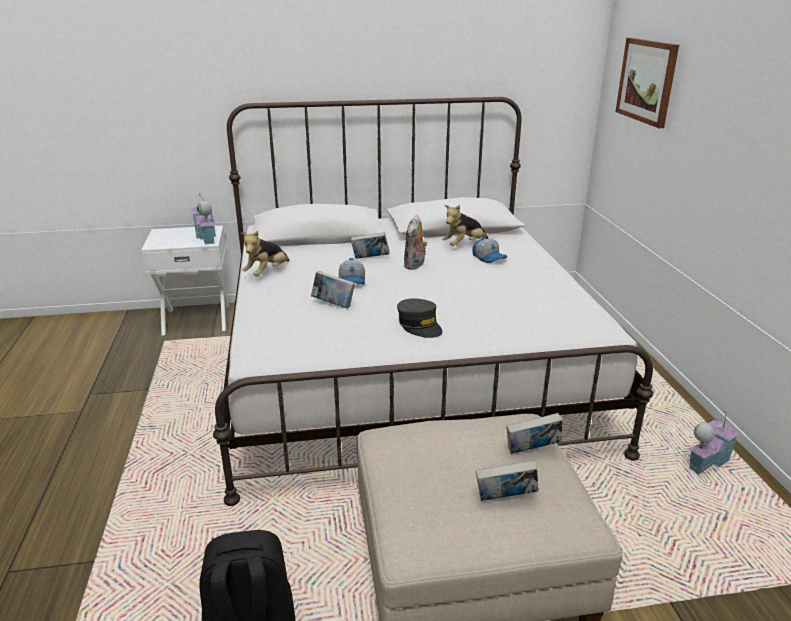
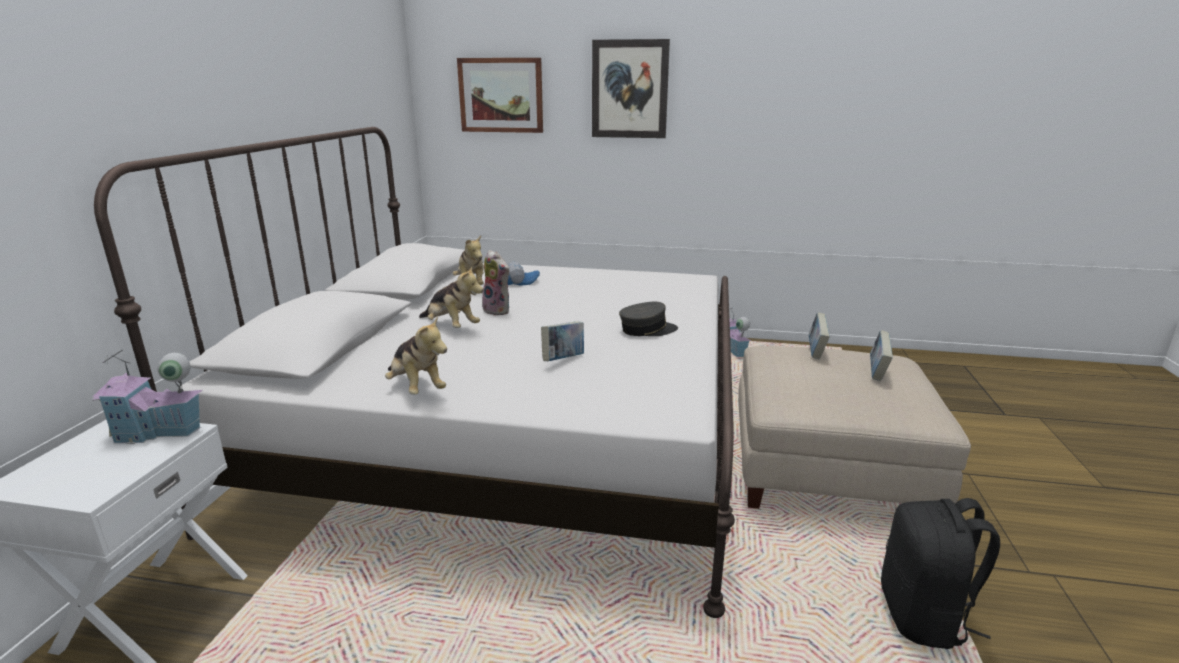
camera: 70 degrees left, 5 degrees down
(352, 281) = (506, 343): cap -> none
(370, 259) = (451, 326): book -> plush toy
(735, 95) = (629, 89): none -> picture

